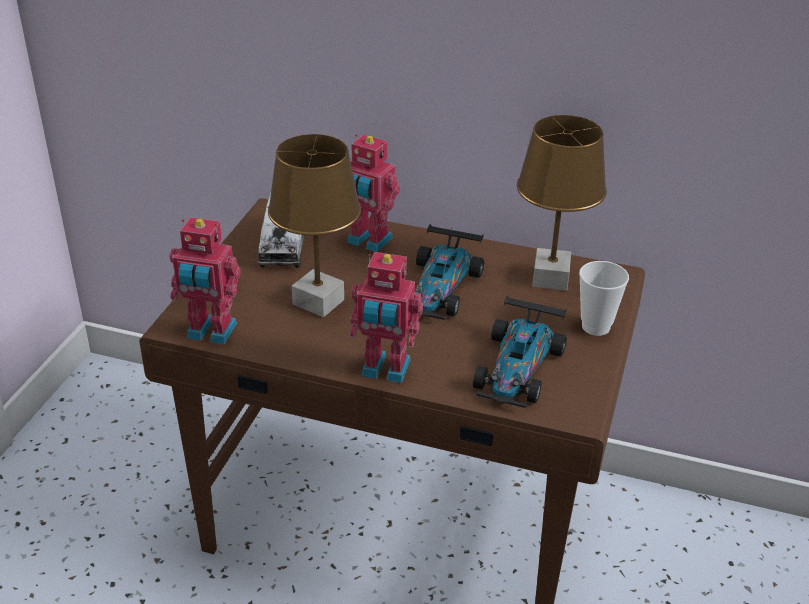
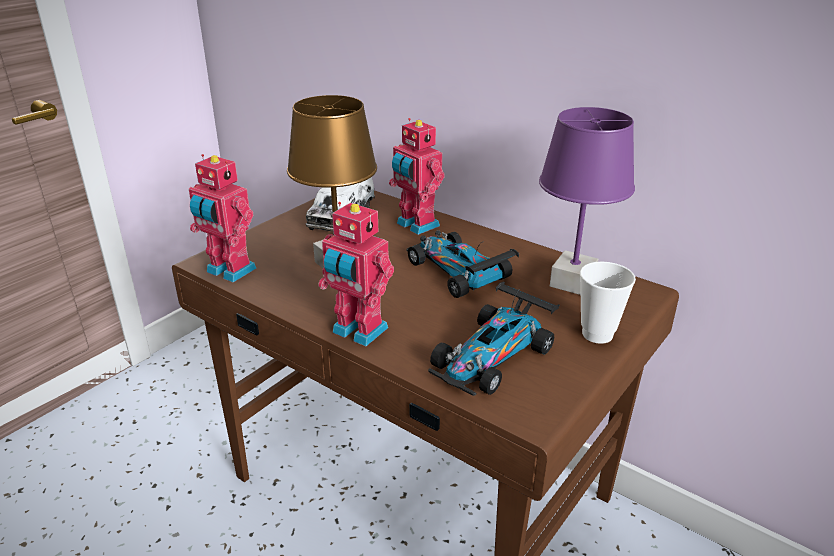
camera: 20 degrees right, 5 degrees down
(440, 288) = (457, 272): toy car -> toy car turned 105 degrees clockwise
(550, 277) = (572, 282): brown table lamp -> purple table lamp

